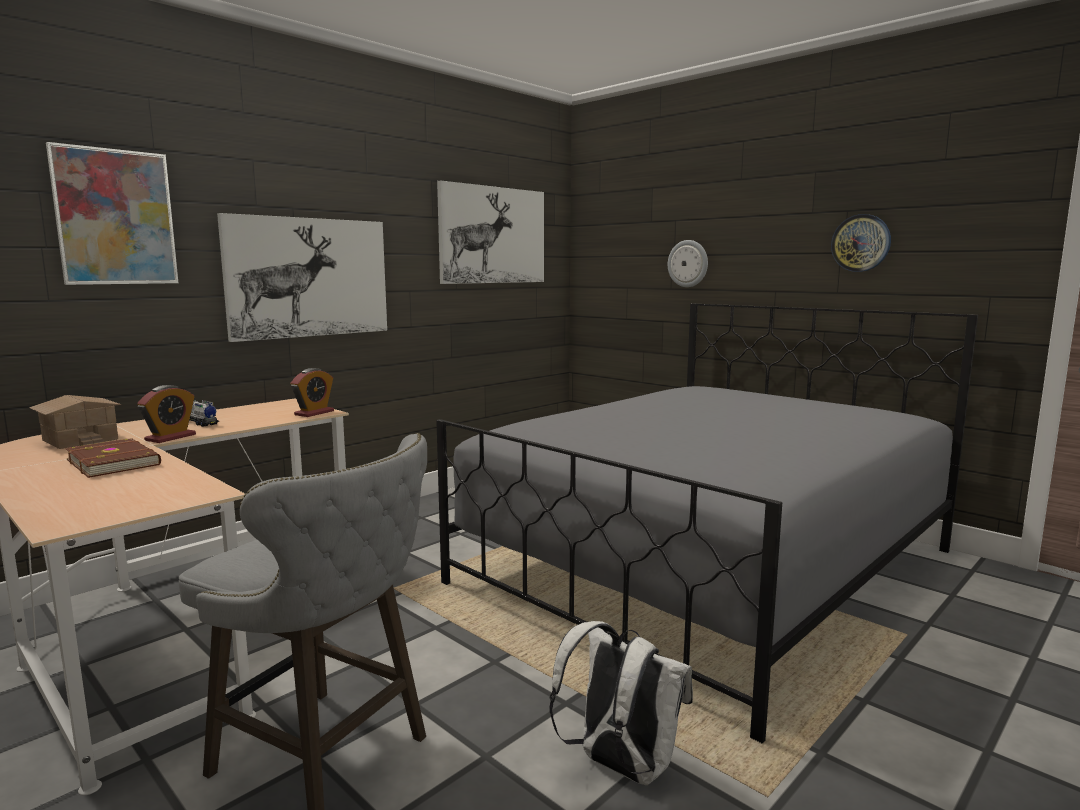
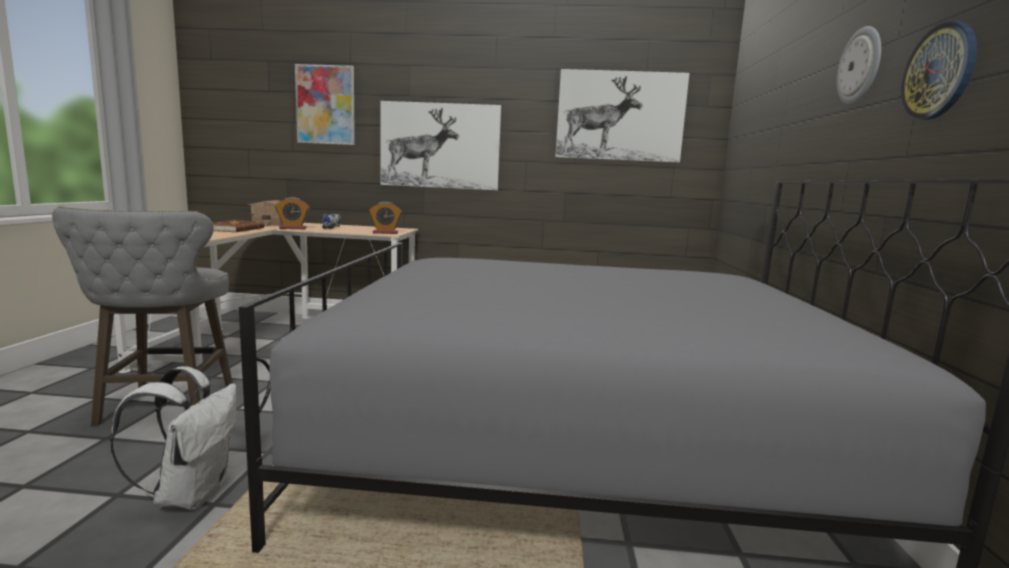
camera: 50 degrees right, 0 degrees up
(688, 263) = (788, 134): wall clock -> wall clock (860, 66)

